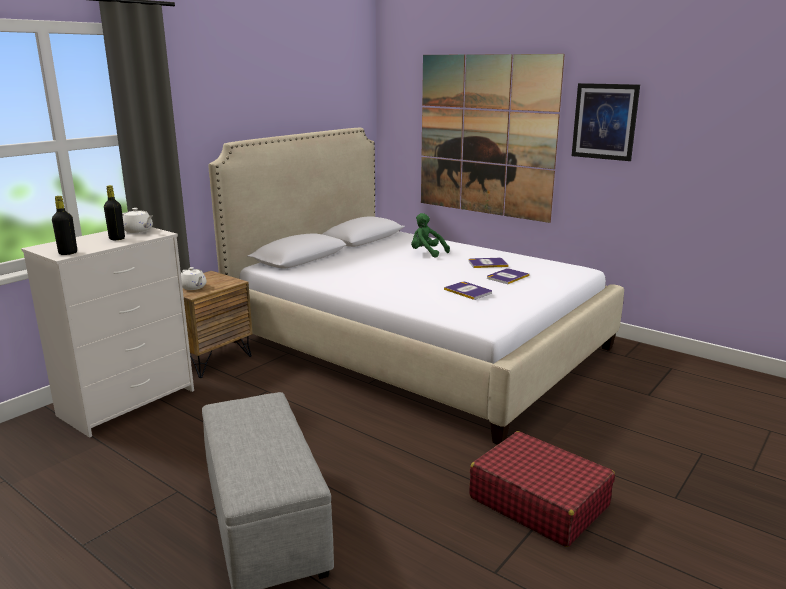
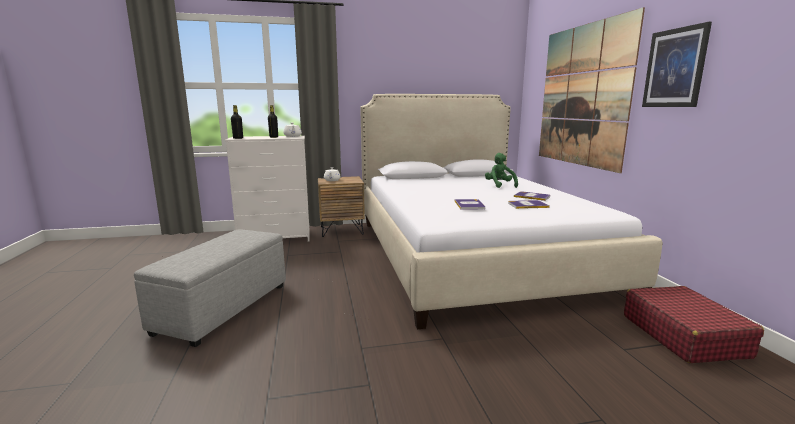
camera: 40 degrees right, 5 degrees down
(538, 501) = (377, 374): red suitcase -> red suitcase (683, 335)

